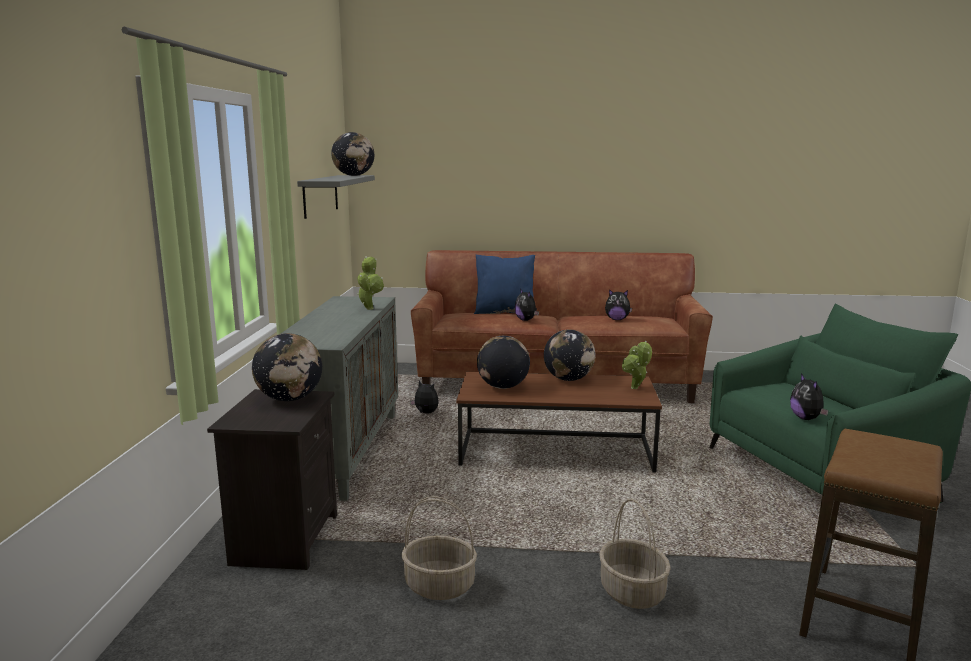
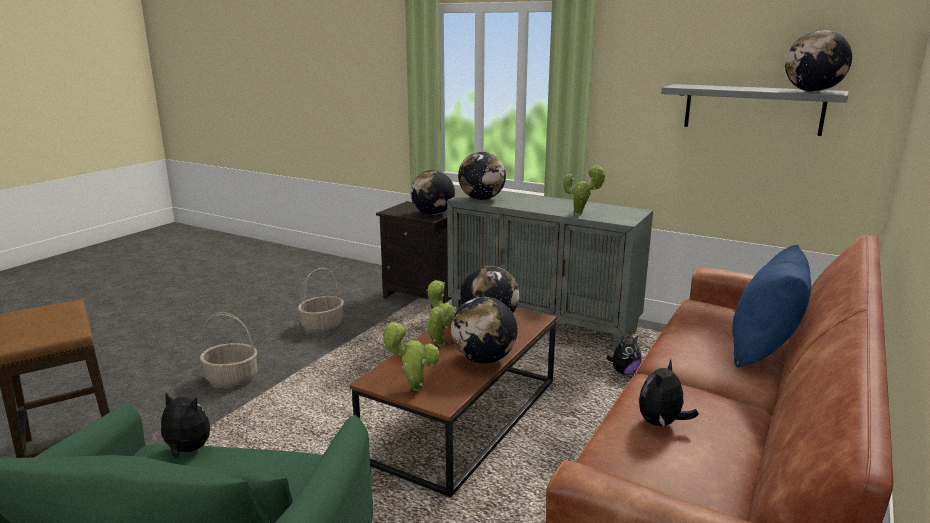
camera: 115 degrees right, 5 degrees up
(329, 338) = (482, 199): none -> globe
(526, 320) = (688, 349): plush toy -> none
(563, 394) = (439, 343): none -> potted plant

